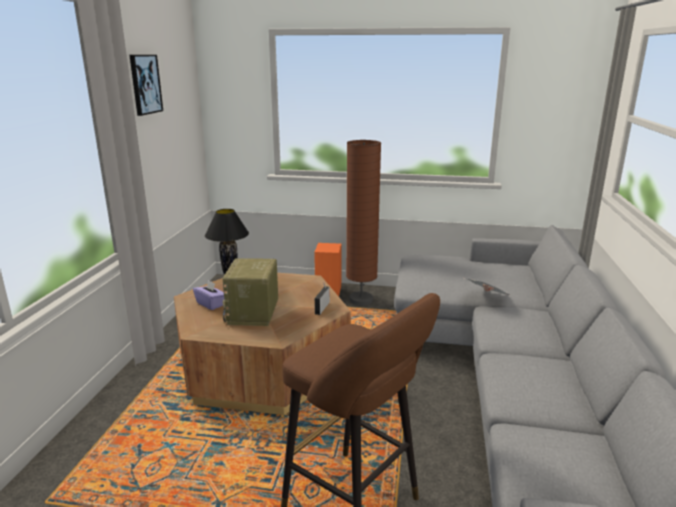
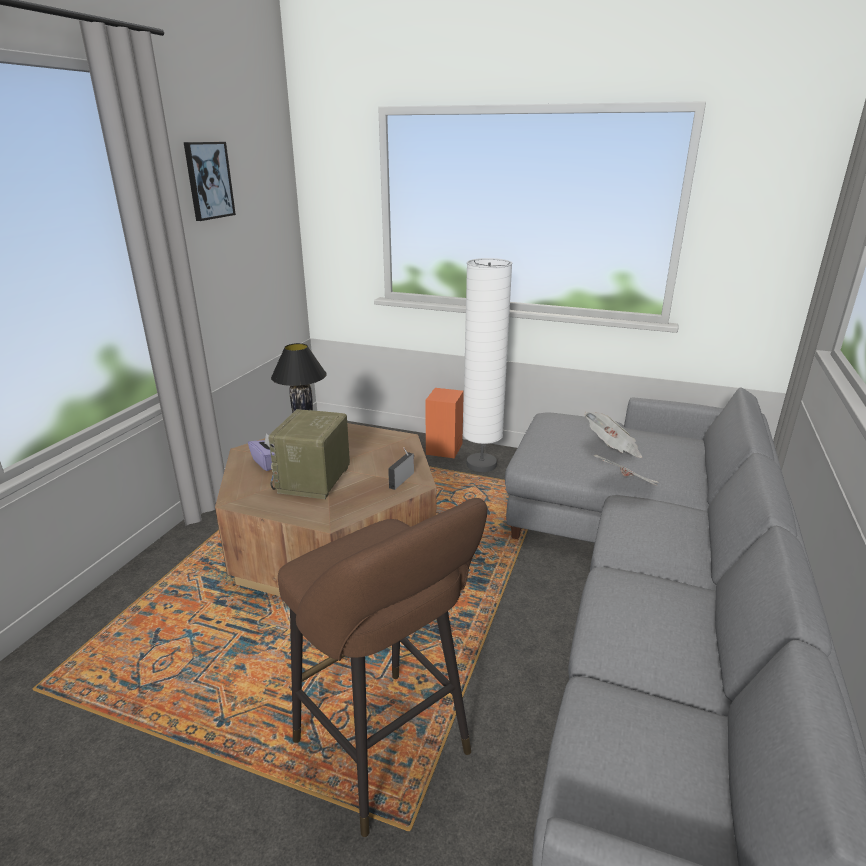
camera: 10 degrees right, 5 degrees up
(361, 300) = (481, 464): brown floor lamp -> white floor lamp
(468, 275) = (612, 449): none -> newspaper

